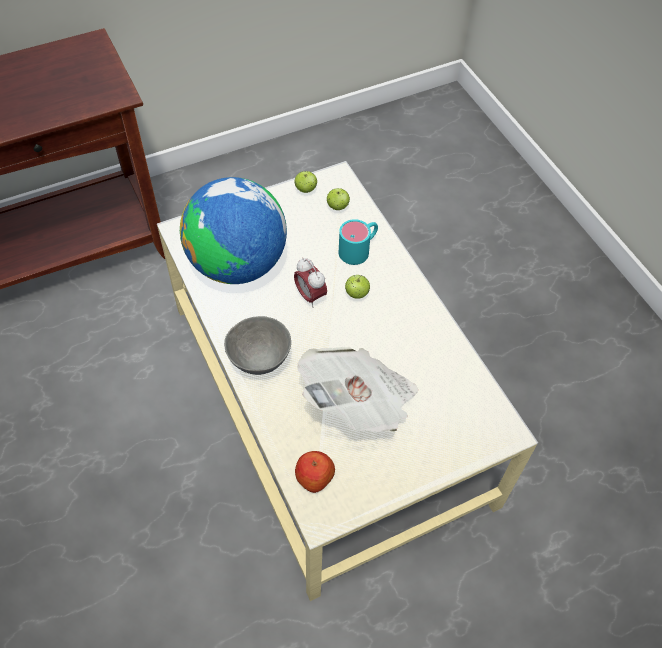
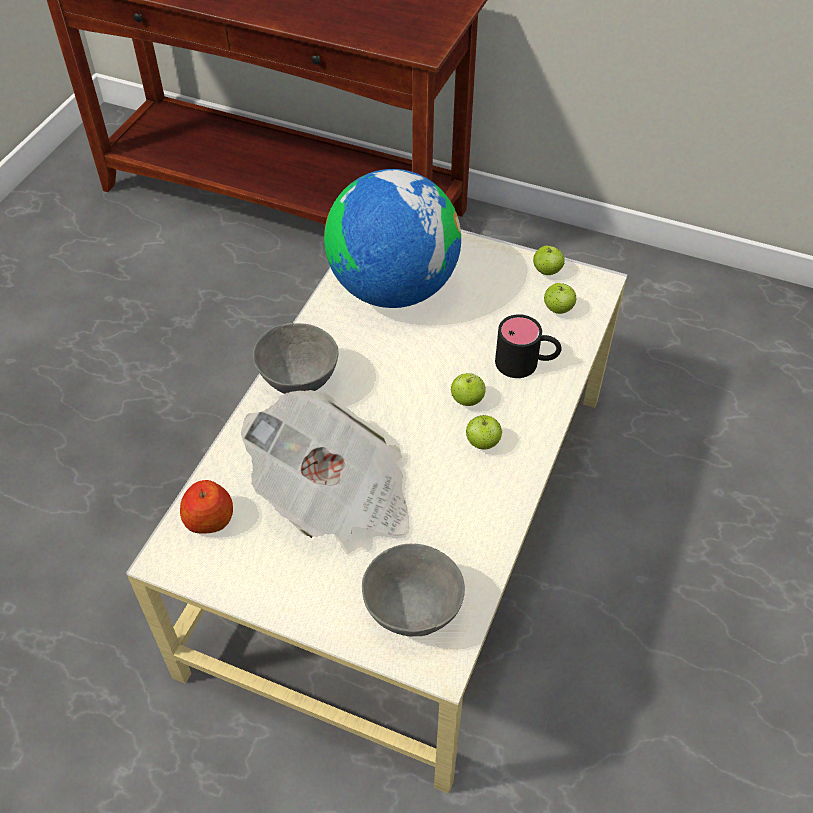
camera: 50 degrees right, 5 degrees down
(310, 296) = (420, 366): alarm clock -> none
(359, 249) = (526, 363): turquoise mug -> black mug
(392, 309) = (482, 443): none -> apple
(469, 421) = (413, 612): none -> grey bowl

